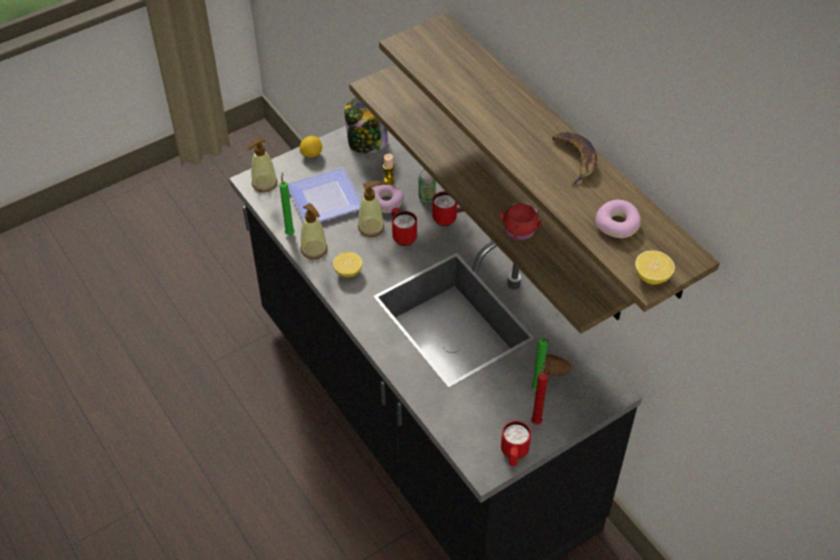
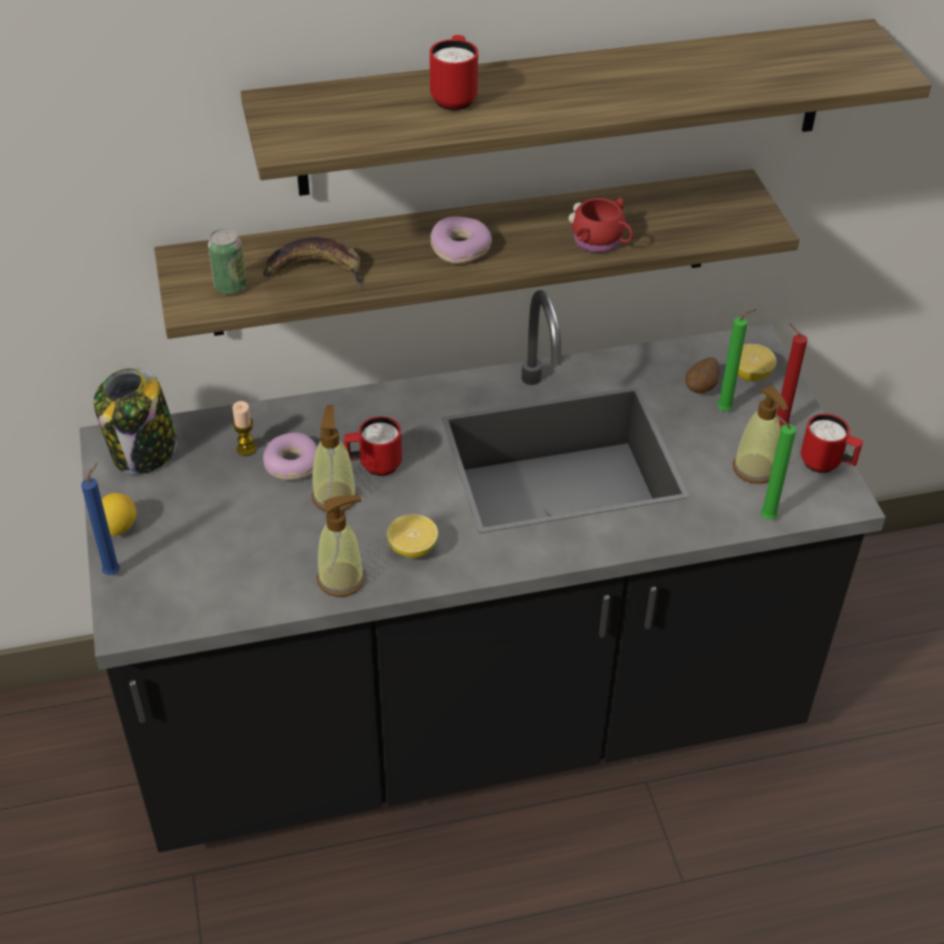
camera: 70 degrees left, 5 degrees down
(264, 183) = (145, 608): soap dispenser -> soap dispenser (755, 469)
(282, 164) = (114, 571): none -> blue candle
(290, 233) = (284, 601): green candle -> green candle (764, 517)
(324, 201) = (239, 539): plate -> none
(427, 197) = (310, 416): can -> can (230, 286)
(448, 218) = (368, 406): red mug -> red mug (454, 96)
(575, 160) = (643, 65): banana -> banana (316, 270)
(617, 224) = (782, 66): donut -> donut (460, 248)
(652, 277) = (884, 67): lemon -> lemon (750, 374)

